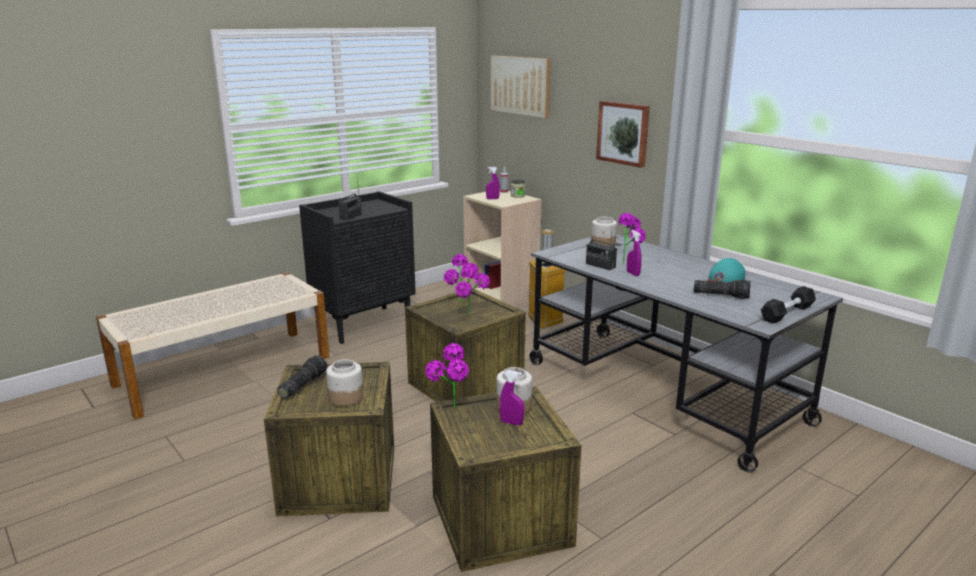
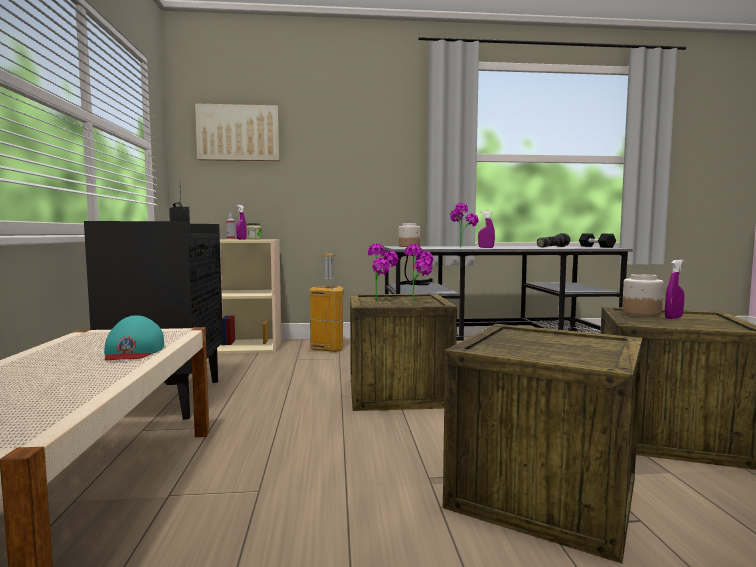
camera: 55 degrees left, 15 degrees down
(302, 385) = (526, 350): flashlight -> none
(345, 397) = (584, 341): jar -> none
(450, 411) = (644, 323): potted plant -> none
(600, 265) = (456, 248): radio -> none
(623, 133) = (370, 166): picture -> none
(724, 279) = (523, 246): turquoise cap -> turquoise cap (133, 351)

